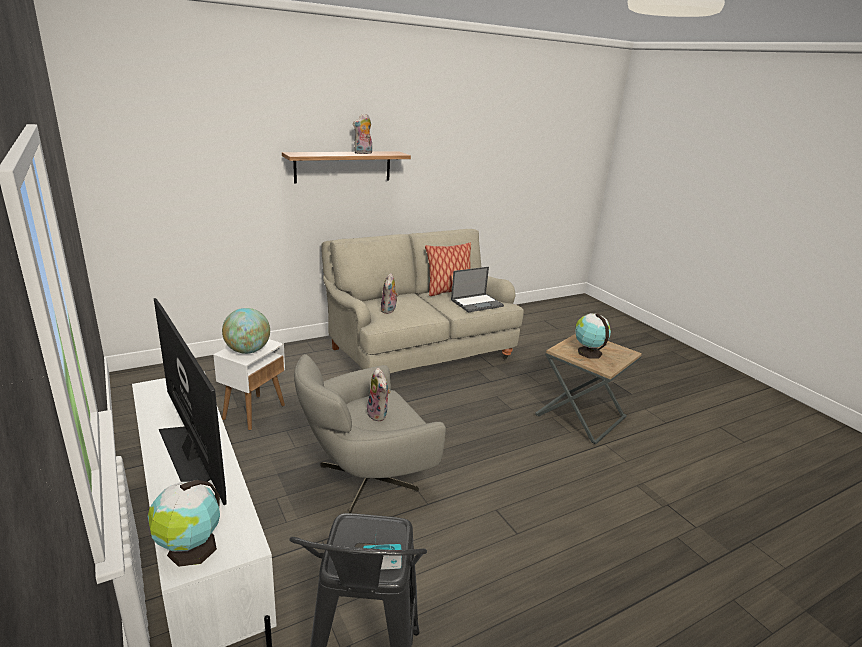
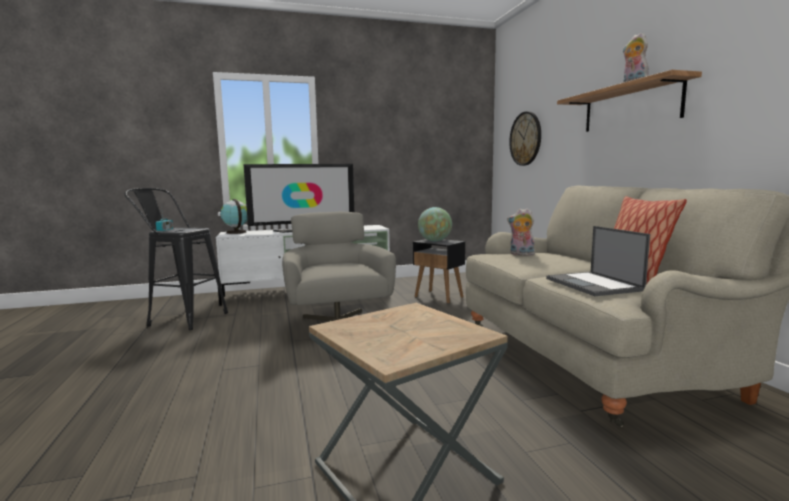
camera: 105 degrees right, 15 degrees down
(178, 184) = (525, 138): none -> wall clock
(254, 412) = (439, 297): white side table -> black side table
(379, 414) = (336, 266): plush toy -> none
(588, 352) = (401, 324): globe -> none

